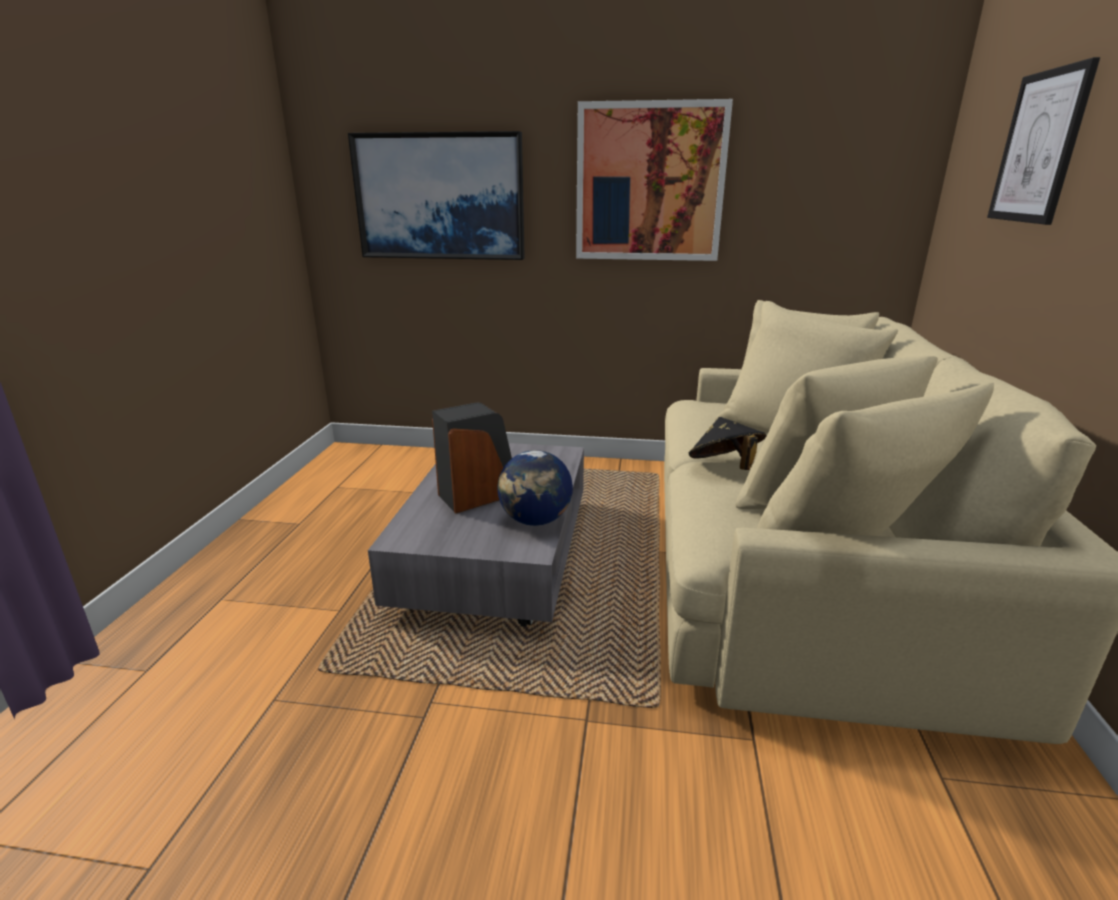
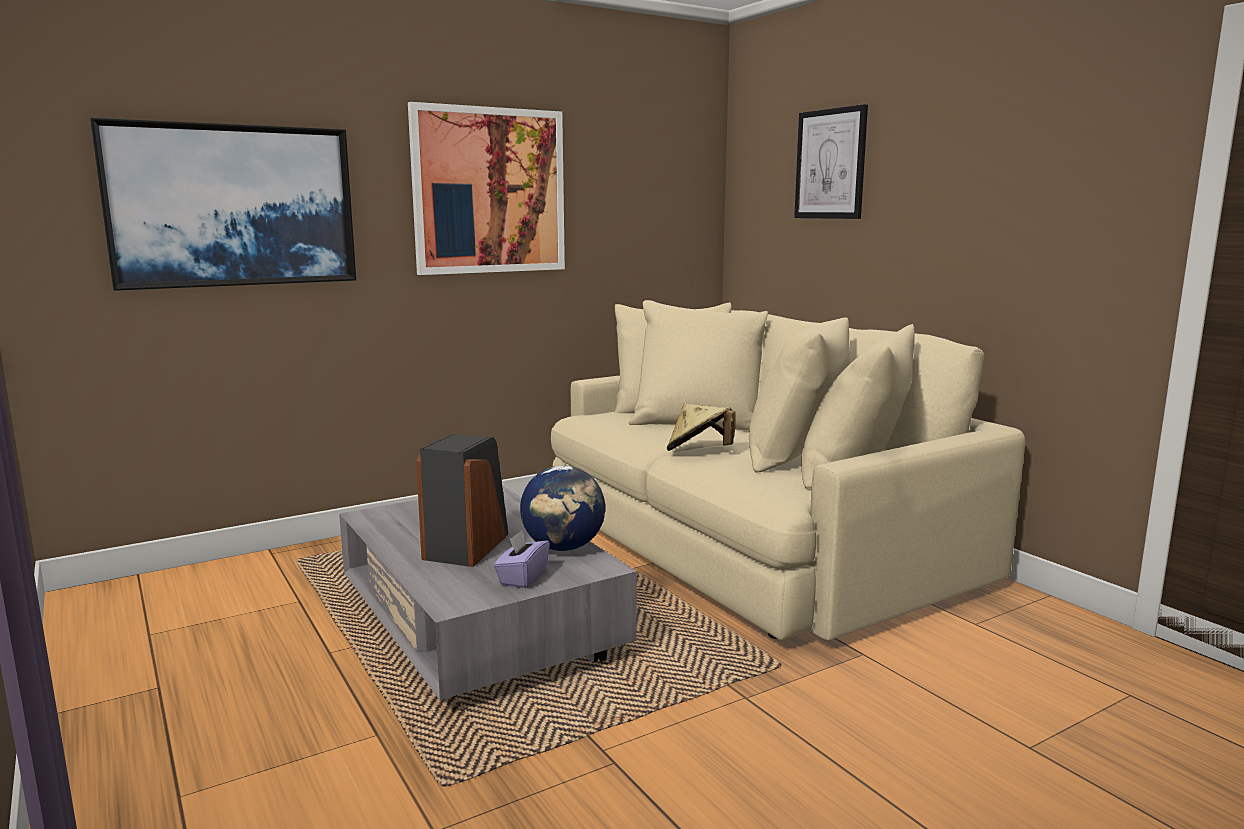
camera: 40 degrees left, 10 degrees down
(468, 536) = (522, 578): none -> purple tissue box
(724, 467) = (699, 452): black hat -> beige hat

